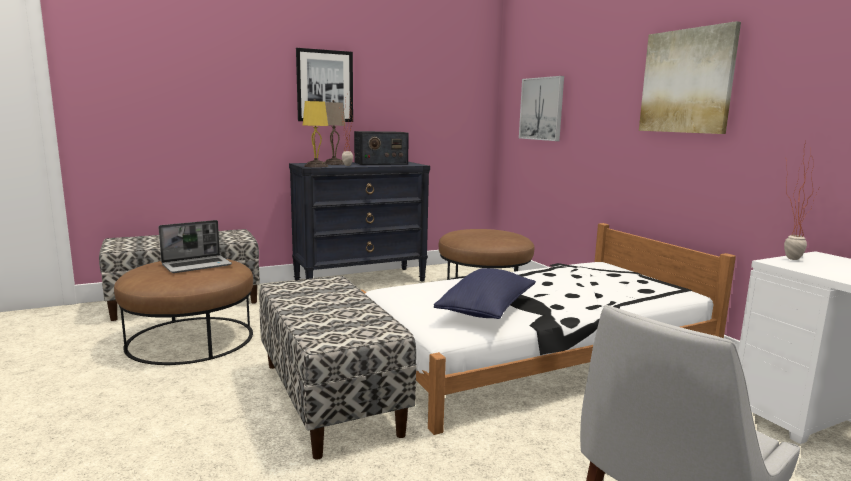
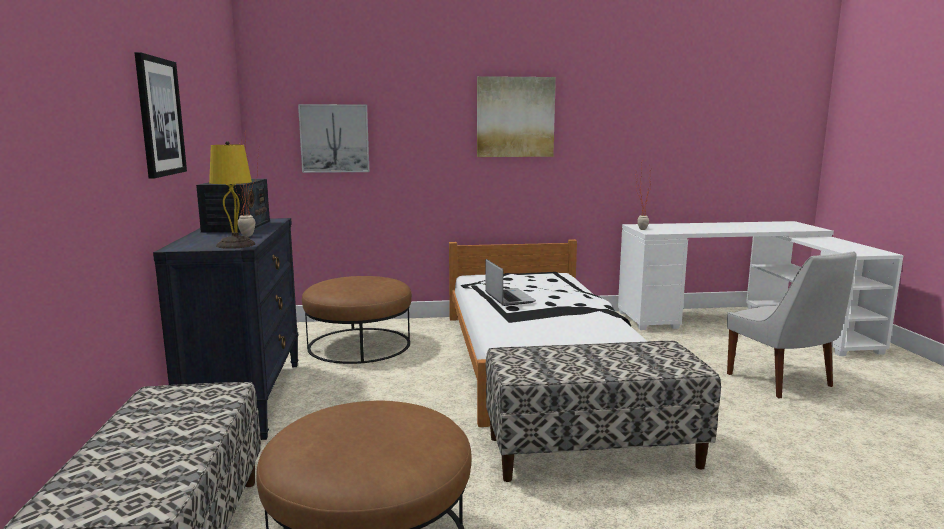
camera: 70 degrees left, 0 degrees up
(197, 265) = (363, 425): laptop -> laptop (508, 298)
(334, 164) = (209, 238): beige table lamp -> none
(487, 310) = (581, 323): blue pillow -> none

